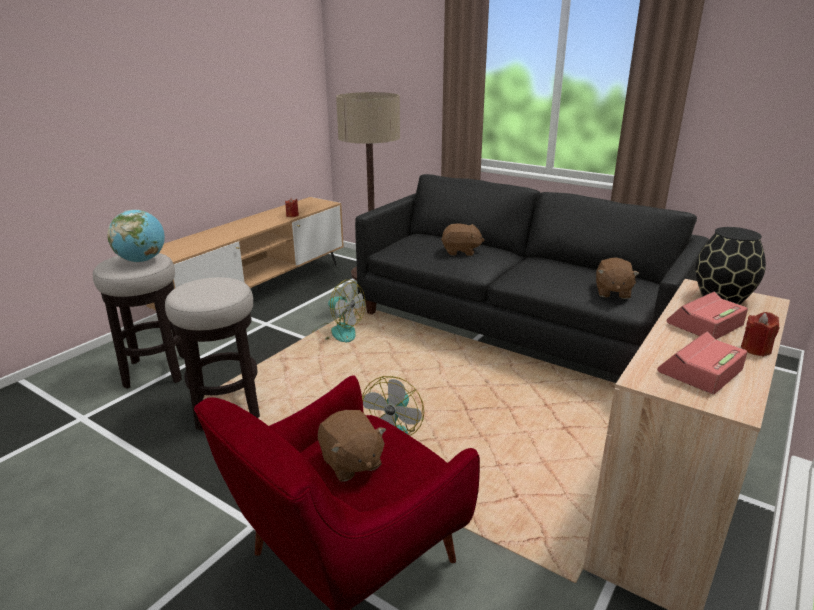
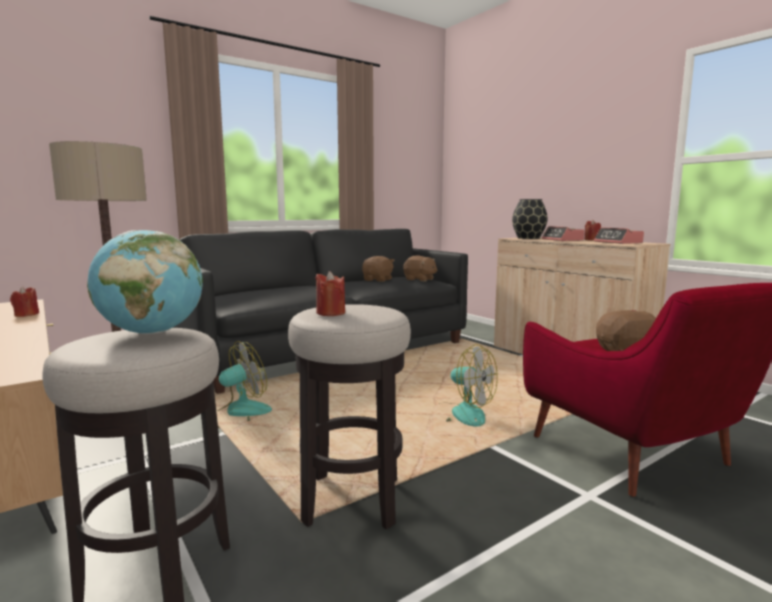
camera: 70 degrees left, 15 degrees down
(196, 285) = (330, 313): none -> red candle
(461, 252) = (297, 289): brown plush toy -> brown plush toy (378, 280)

